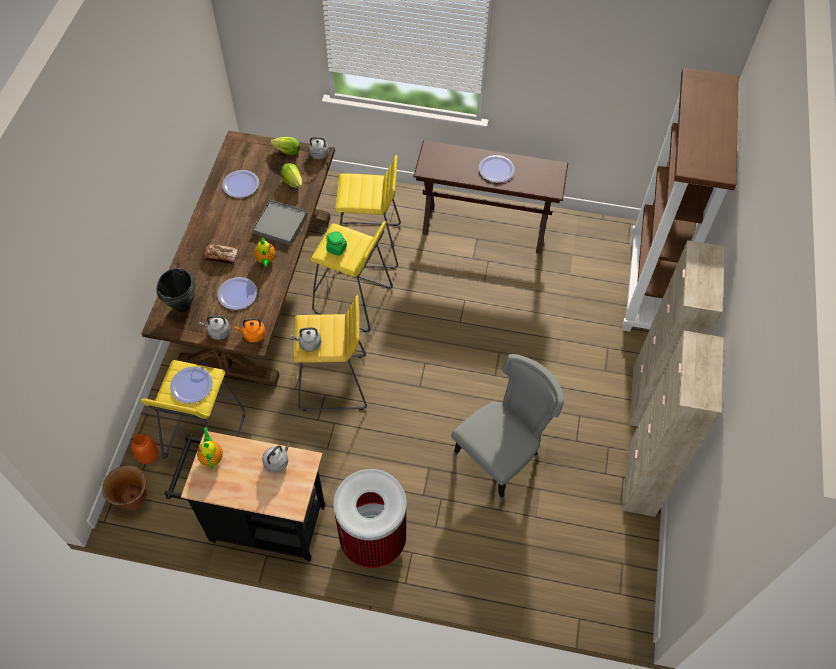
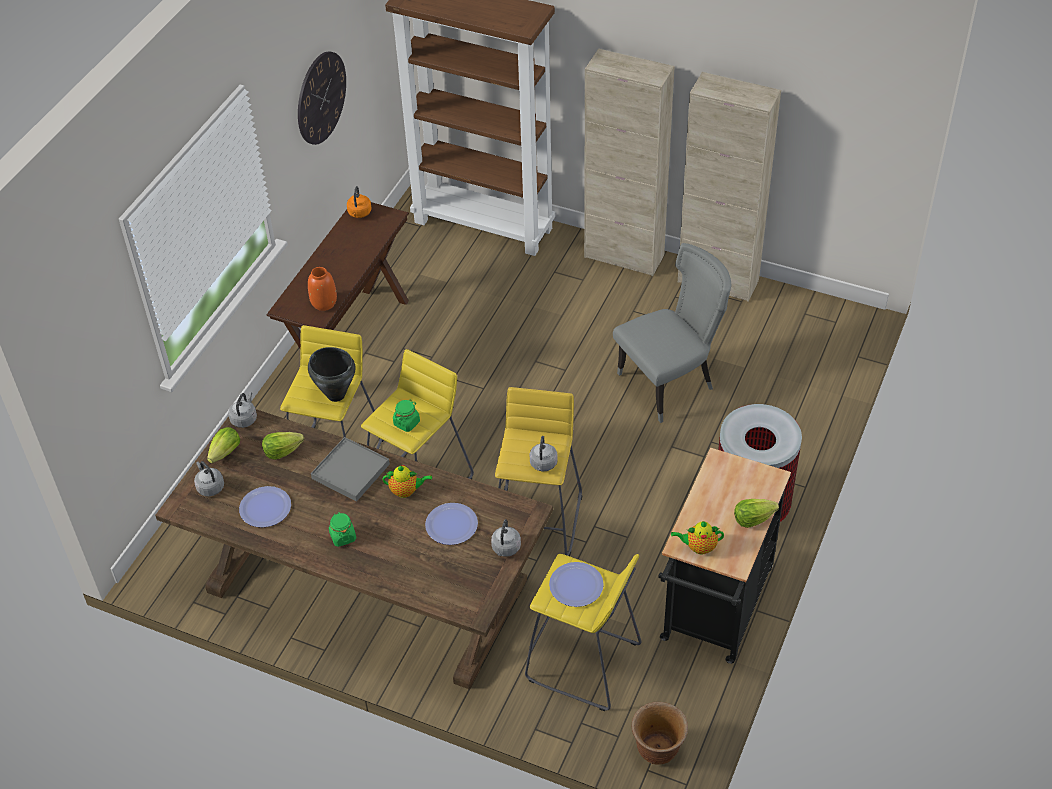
camera: 75 degrees left, 10 degrees down
(148, 455) = (598, 729): orange vase -> orange vase (323, 303)
(183, 306) = (454, 584): black cooking pot -> black cooking pot (336, 394)
(219, 233) = (343, 536): none -> green jar
(221, 256) = (384, 537): bread -> none
(245, 495) = (752, 519): none -> lettuce
(253, 335) = (519, 513): orange kettle -> orange kettle (359, 213)
(277, 462) = (715, 487): grey kettle -> grey kettle (210, 487)
(496, 169) = (343, 257): plate -> none
(501, 457) = (670, 383): grey chair -> grey chair turned 90 degrees clockwise
(589, 76) = (321, 98): none -> wall clock

